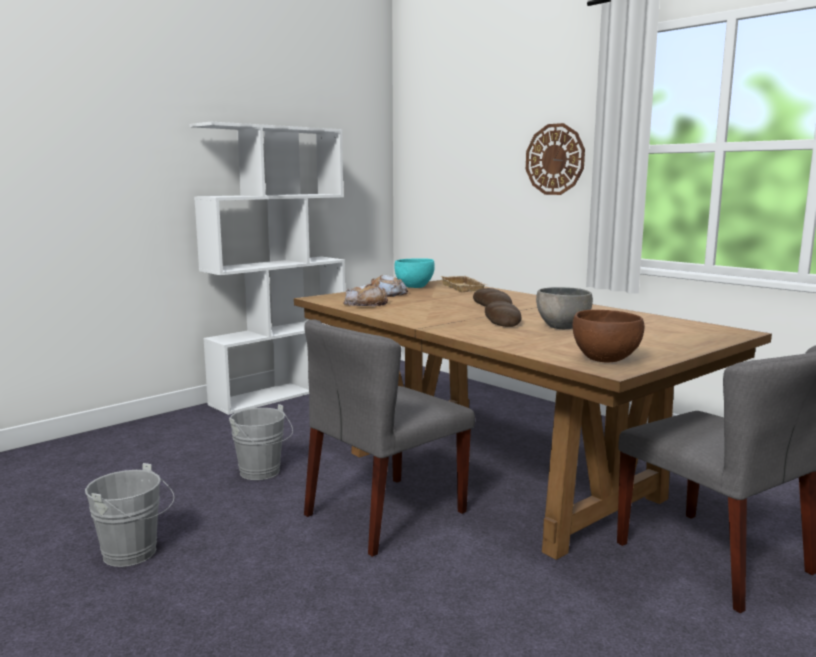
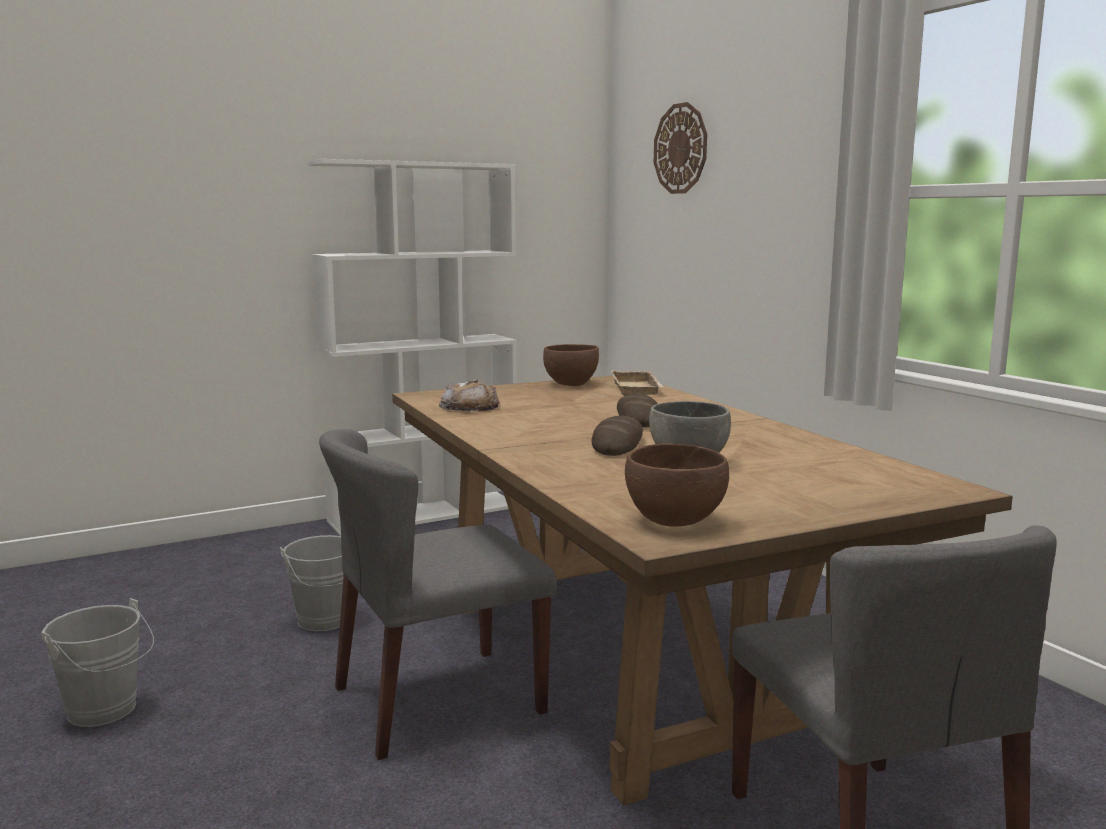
camera: 15 degrees right, 0 degrees up
(387, 293) = (519, 393): bread -> none
(414, 287) = (571, 384): turquoise bowl -> brown bowl
(555, 159) = (796, 205): wall clock -> wall clock (680, 148)

